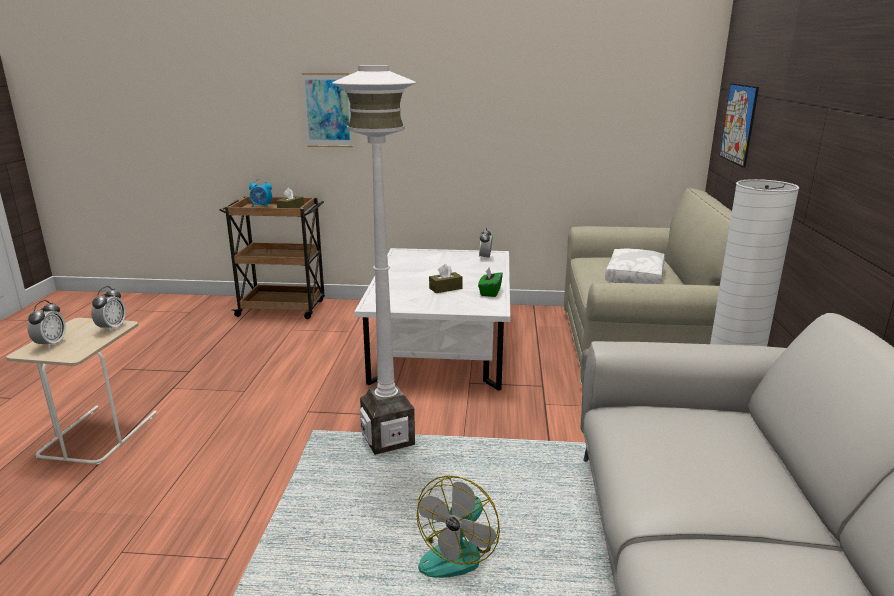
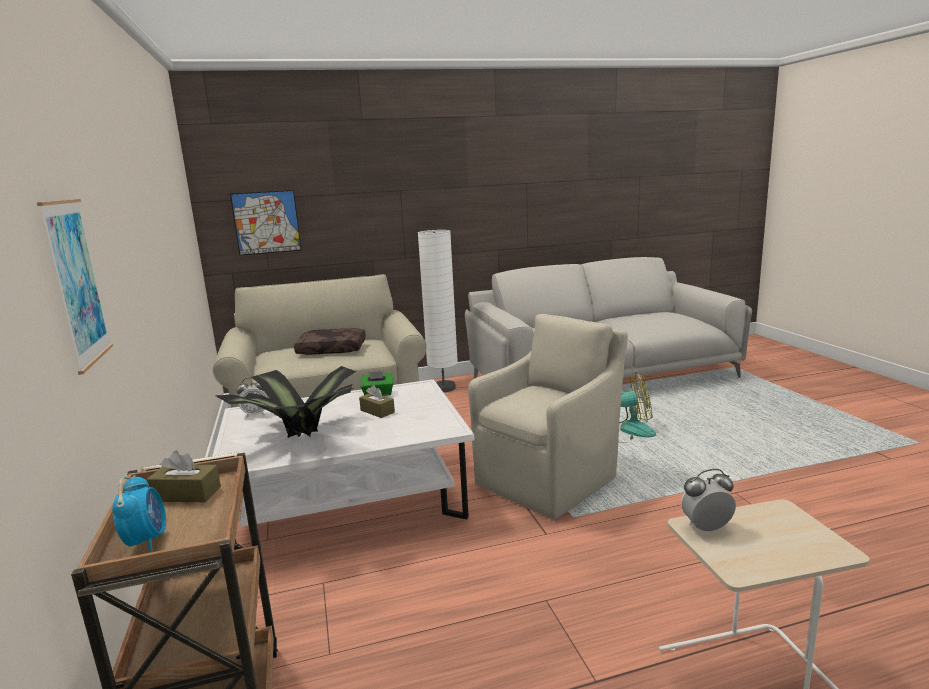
camera: 110 degrees left, 5 degrees down
(51, 344) = (800, 545): alarm clock -> none
(388, 439) = (549, 479): white floor lamp -> beige armchair
(425, 266) = (300, 436): none -> potted plant
(636, 277) = (333, 349): white pillow -> brown pillow

